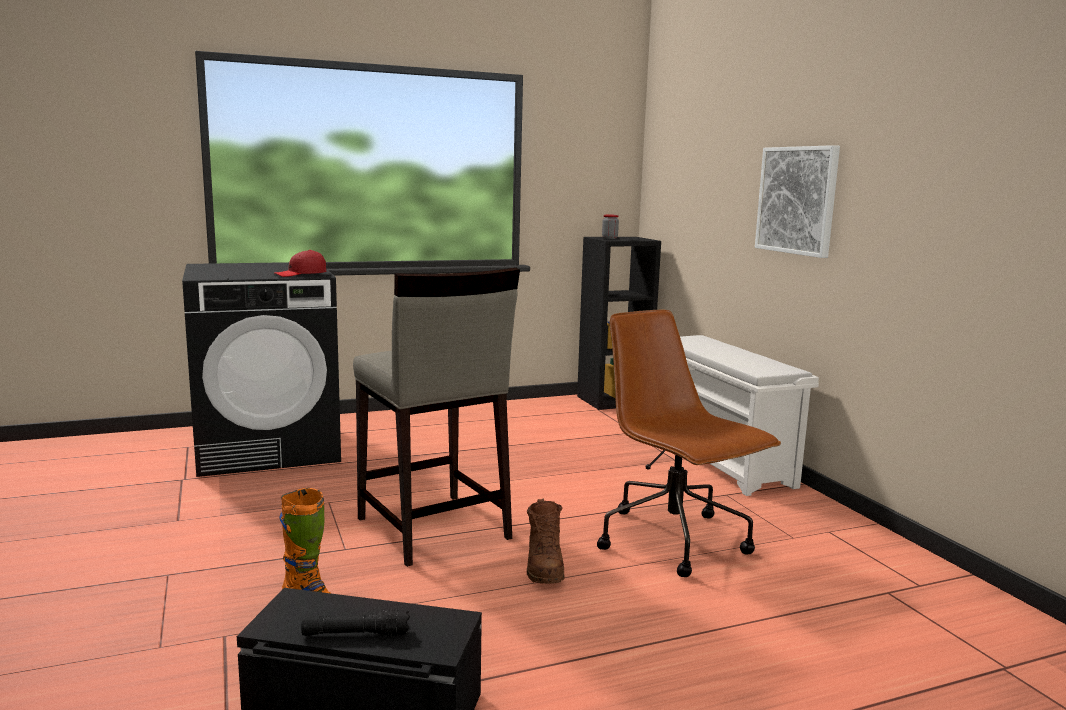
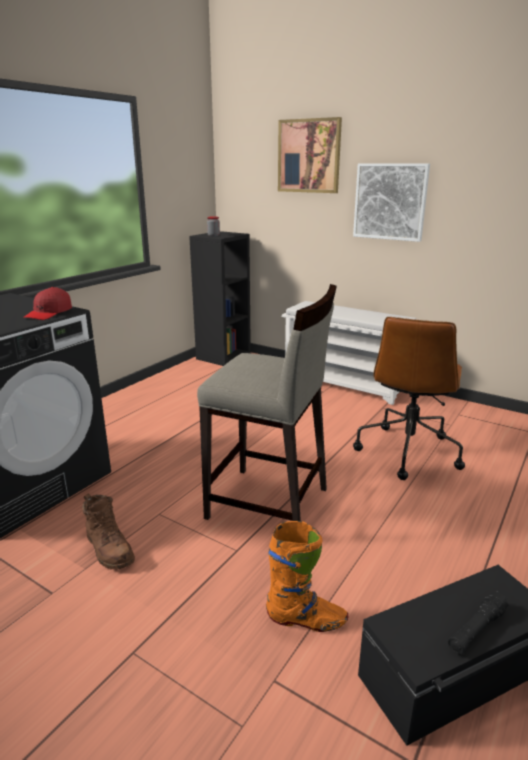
camera: 35 degrees left, 10 degrees up
(544, 567) = (375, 502): brown boot -> brown boot (109, 549)
(674, 541) = (407, 451): brown office chair -> brown office chair turned 90 degrees counterclockwise
(722, 140) = (309, 156): none -> picture

